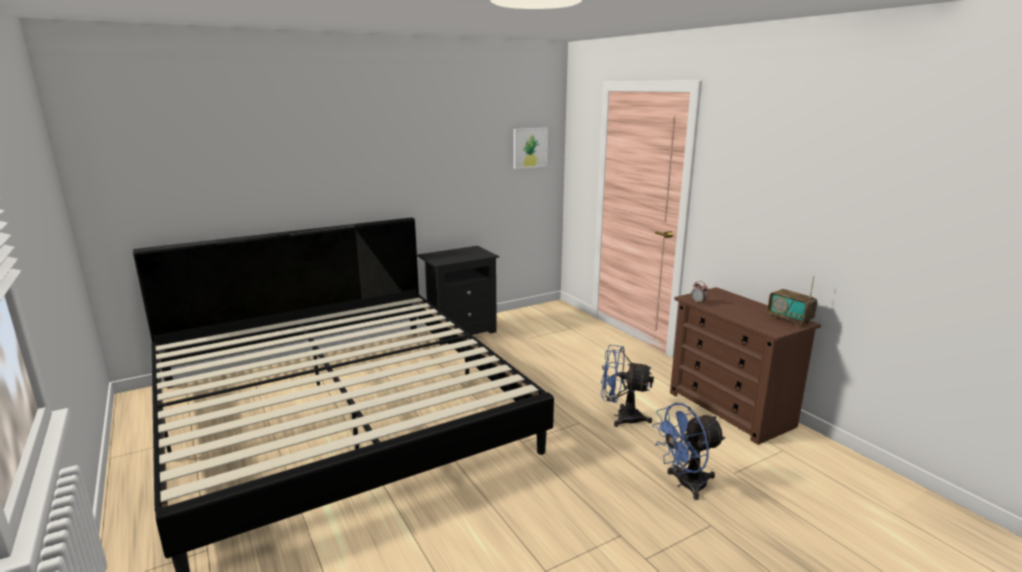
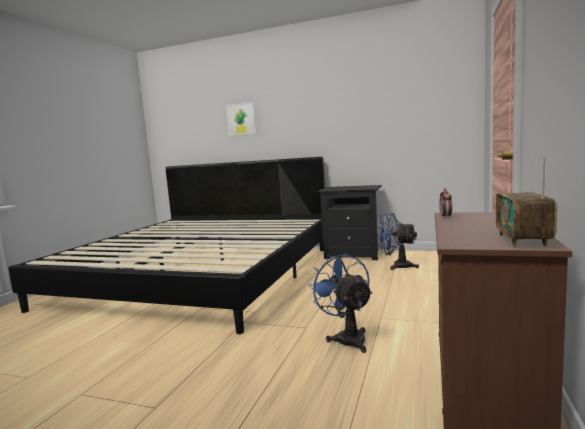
camera: 50 degrees right, 10 degrees down
(530, 148) = (439, 96): picture -> picture (241, 119)
(685, 484) = (279, 410): blue fan -> blue fan (397, 266)

